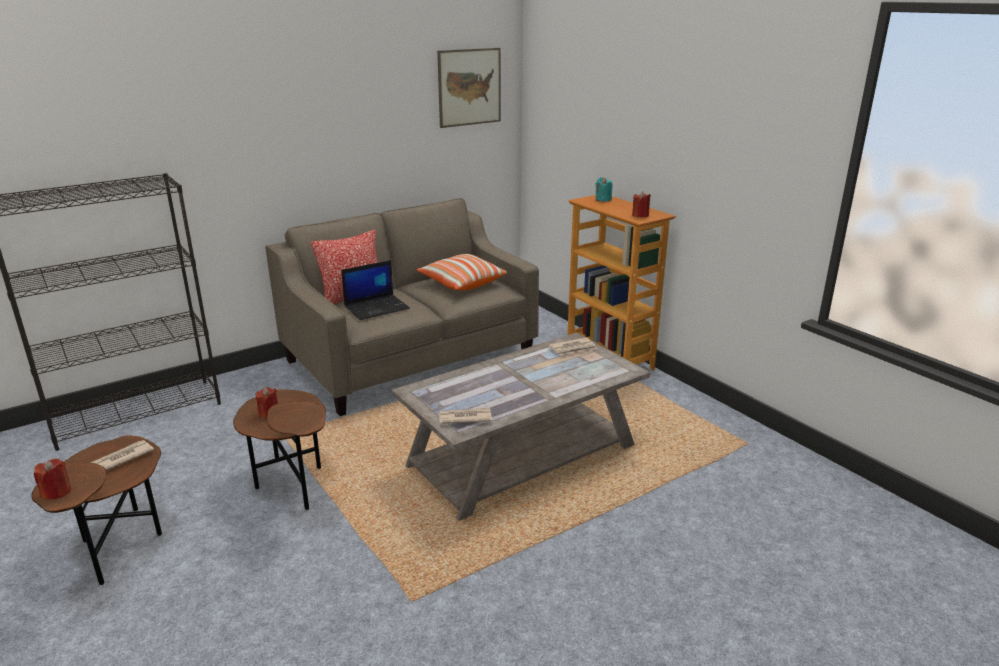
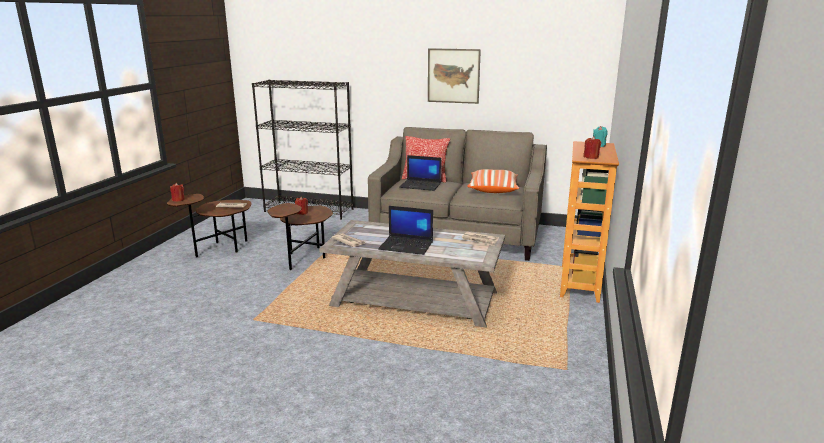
camera: 50 degrees right, 5 degrees down
(469, 87) = (565, 51): picture -> picture (453, 76)
(531, 390) = (407, 246): none -> laptop

